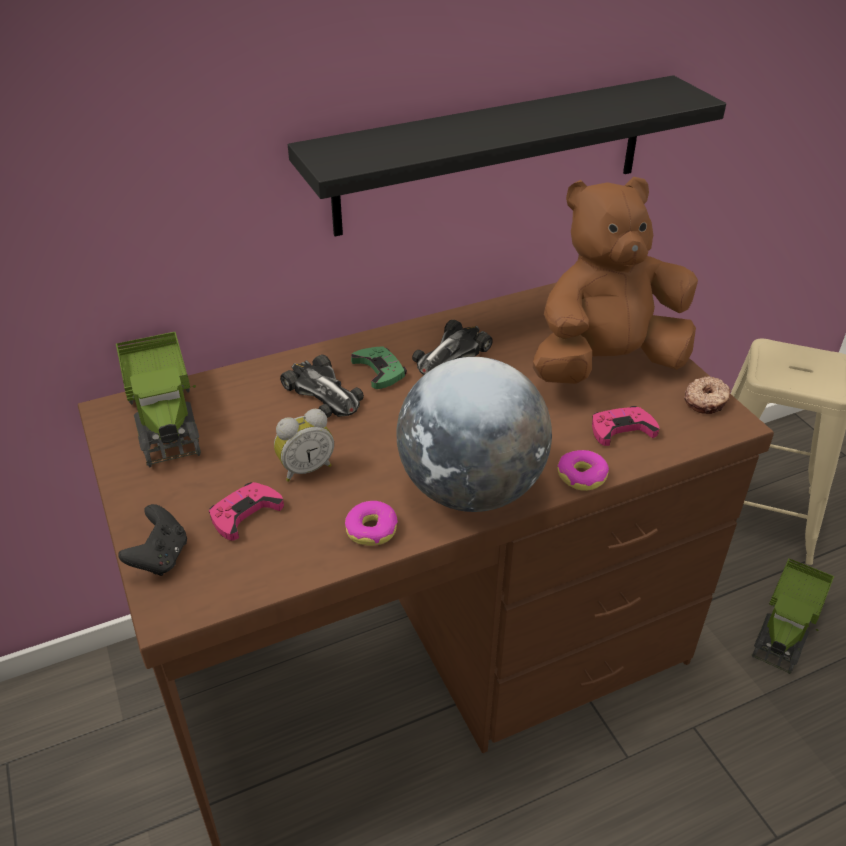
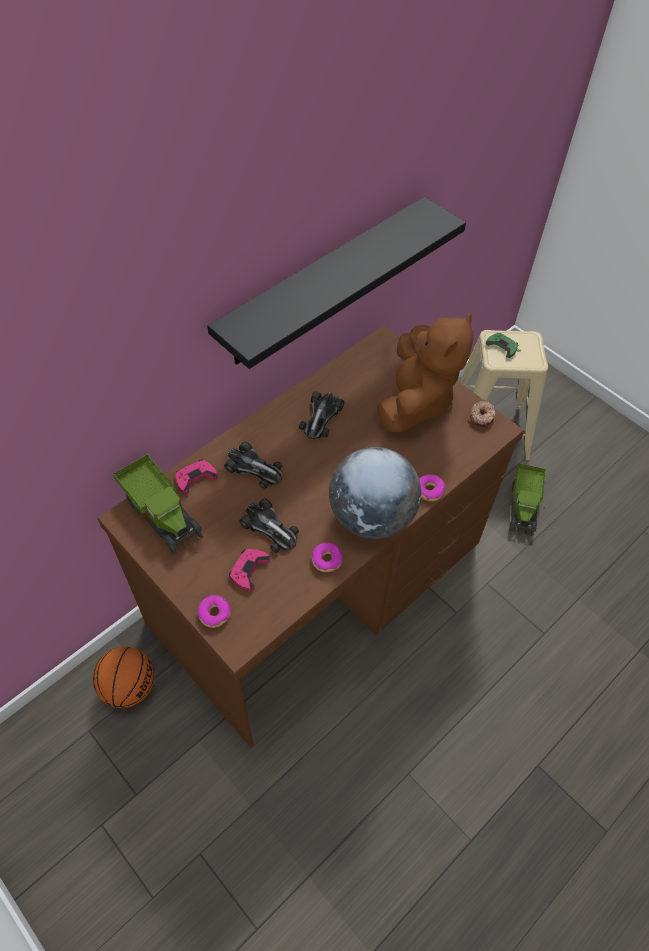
camera: 20 degrees left, 15 degrees up
(92, 718) = (129, 687): none -> basketball
(160, 557) = (214, 613): black game controller -> donut
(305, 468) = (269, 528): alarm clock -> toy car
(379, 371) = (281, 441): green game controller -> green game controller (502, 346)
(605, 364) = (416, 402): brown plush toy -> brown plush toy turned 150 degrees clockwise
(621, 429) = (441, 450): pink game controller -> pink game controller (195, 477)

